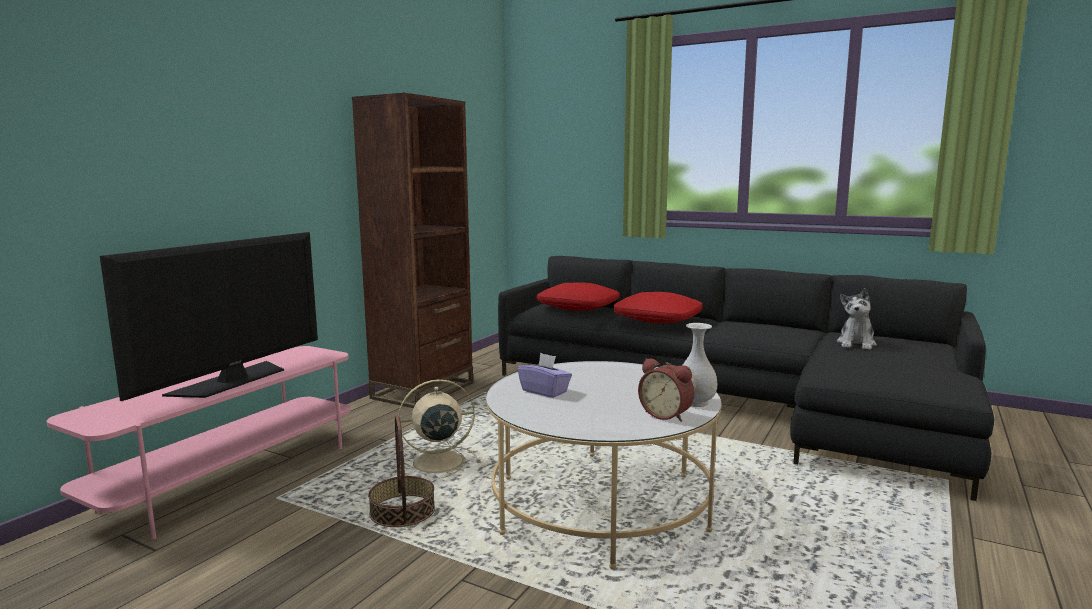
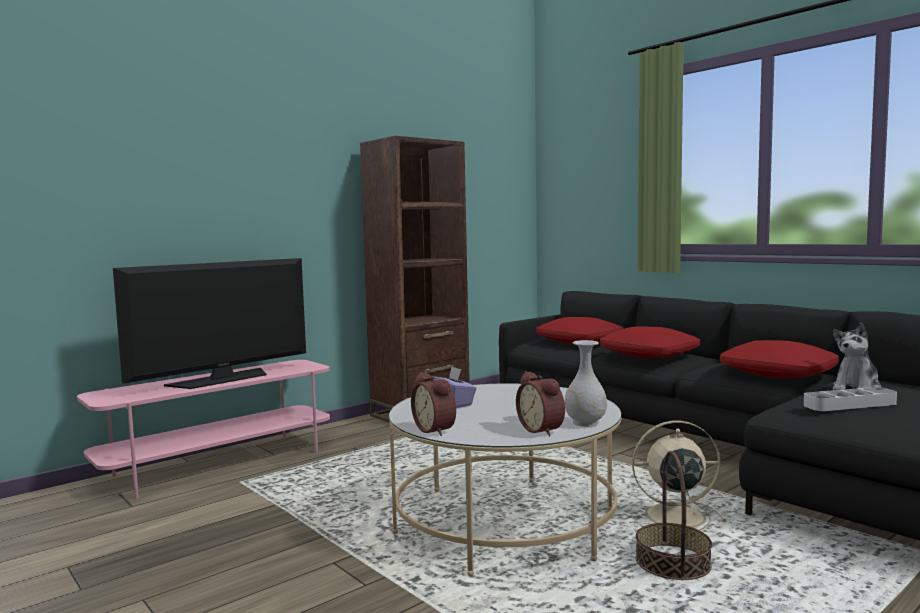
camera: 20 degrees right, 5 degrees down
(402, 511) = (327, 504): basket -> basket (673, 562)
(436, 462) = (385, 471): beige fan -> beige fan (672, 516)
(565, 426) = (436, 430): none -> alarm clock
(783, 332) = (778, 373): none -> red pillow
(872, 361) = (849, 404): none -> grey tray

